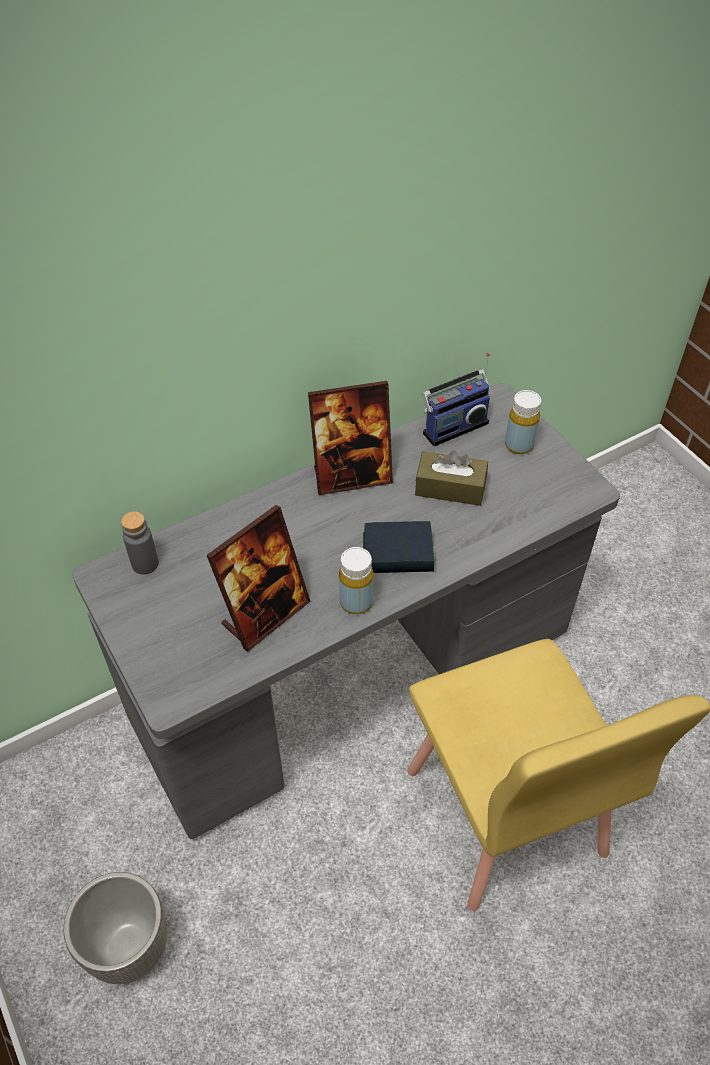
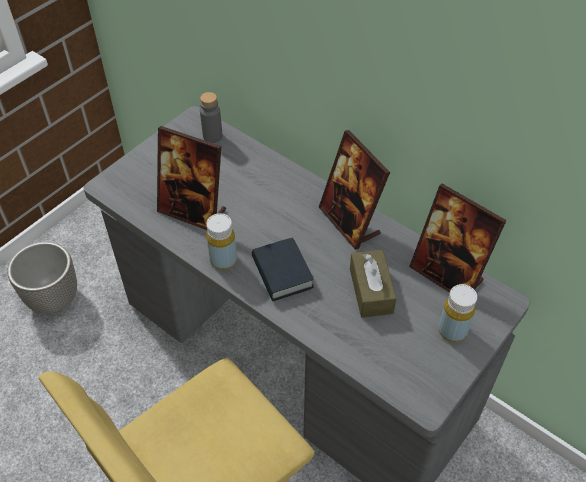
camera: 70 degrees right, 0 degrees up
(453, 426) = (447, 275): radio -> picture frame

